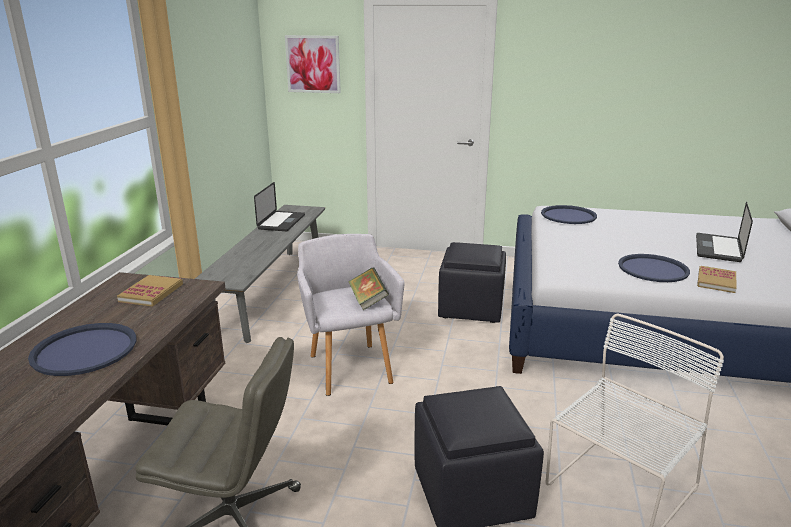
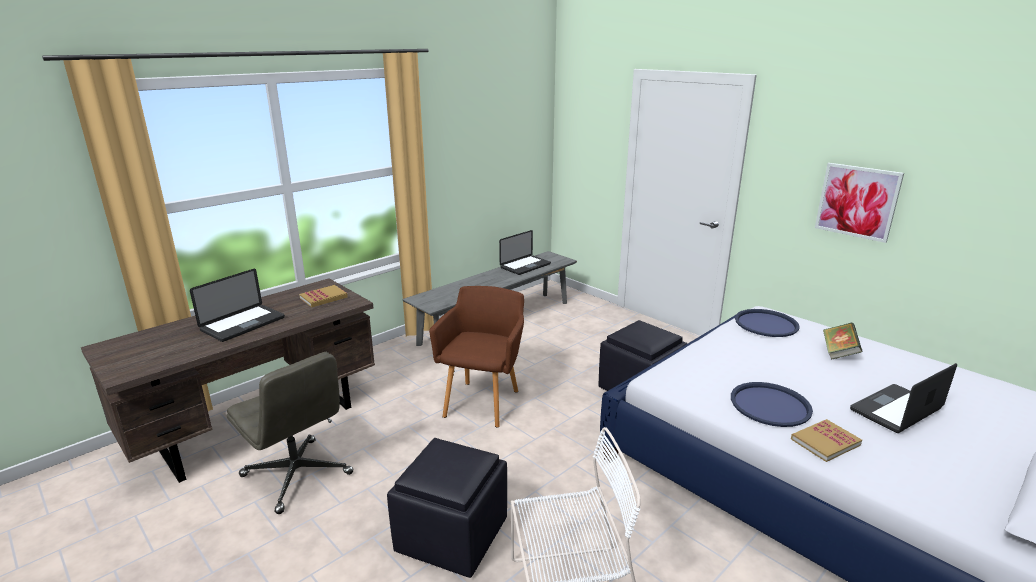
camera: 35 degrees right, 0 degrees up
(84, 350) = (243, 324): blue tray -> laptop
(313, 64) = (589, 130): picture -> picture (857, 201)
(349, 365) = (483, 401): grey armchair -> brown armchair
(368, 300) = (492, 349): book -> book (839, 352)

